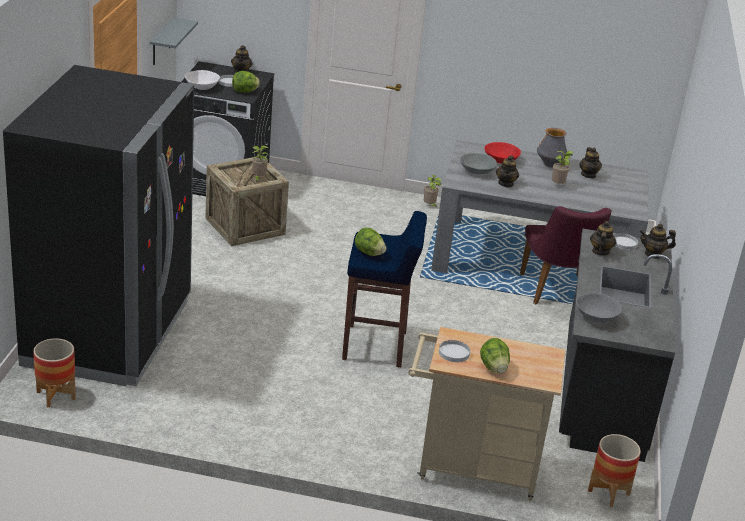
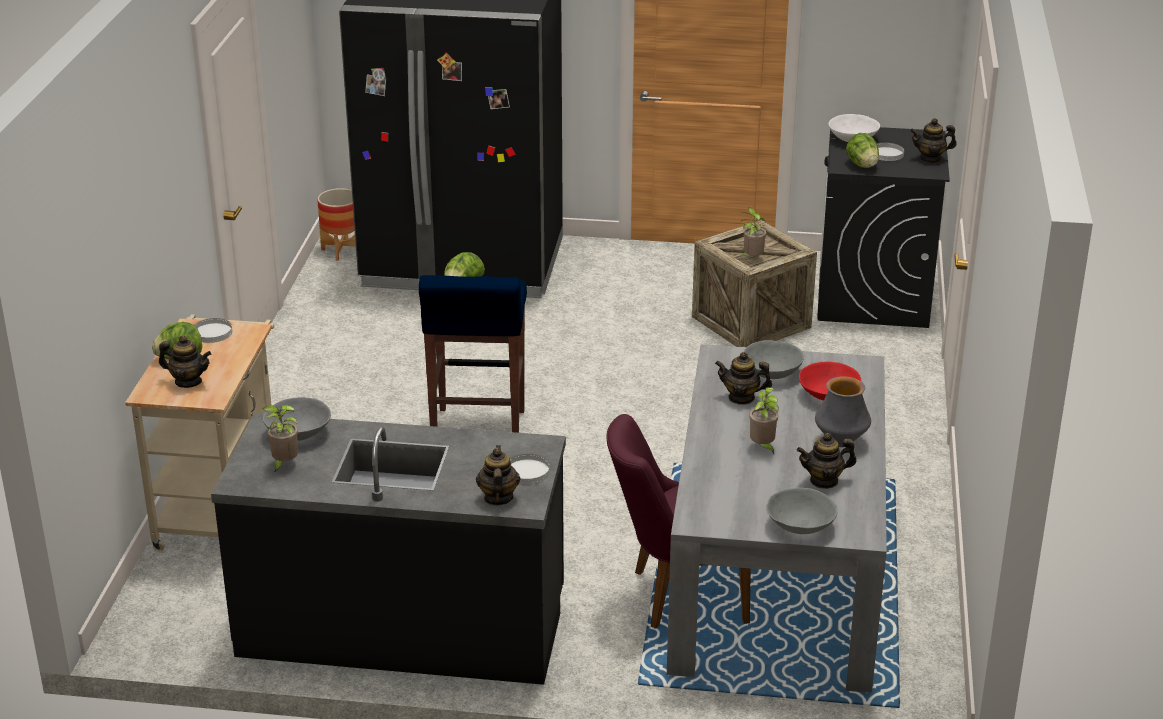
camera: 90 degrees right, 0 degrees up
(161, 42) = (883, 70): grey shelf -> none
(430, 206) = (910, 470): potted plant -> potted plant (284, 464)
(600, 251) = (492, 447): teapot -> teapot (188, 381)
(608, 493) = (168, 617): planter -> none
(631, 187) = (800, 526): none -> grey bowl

